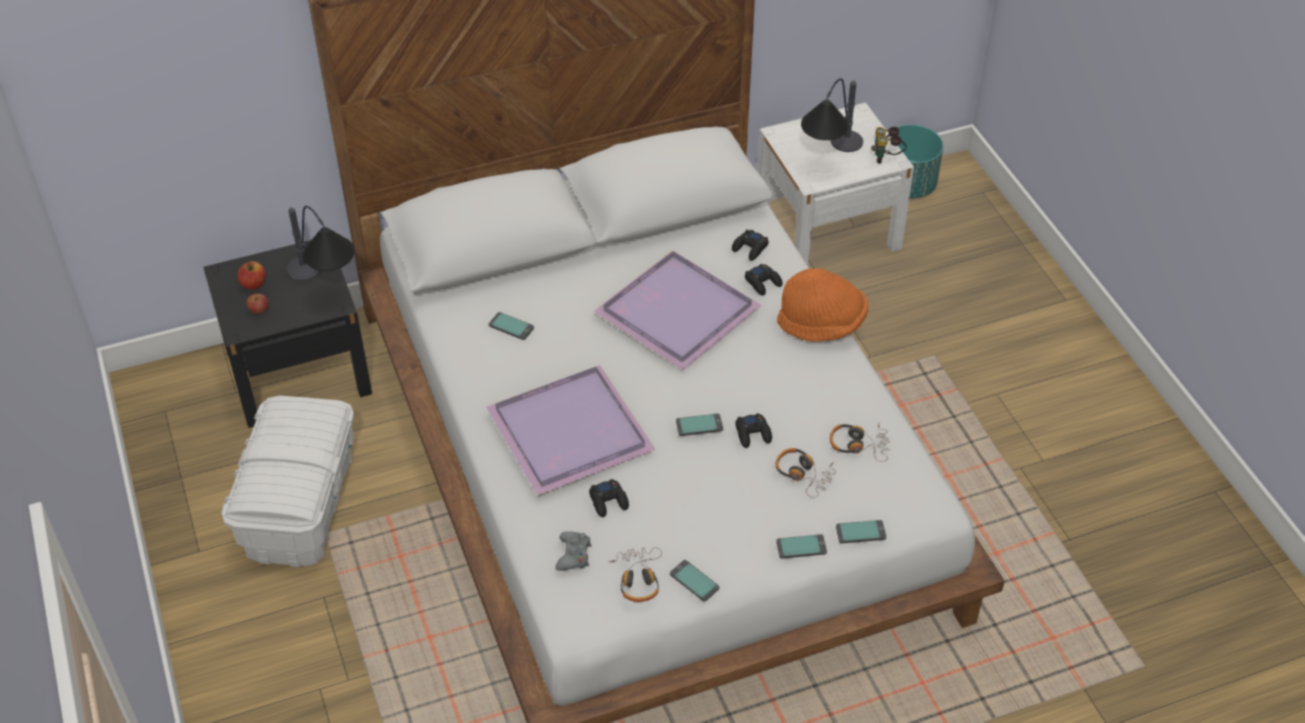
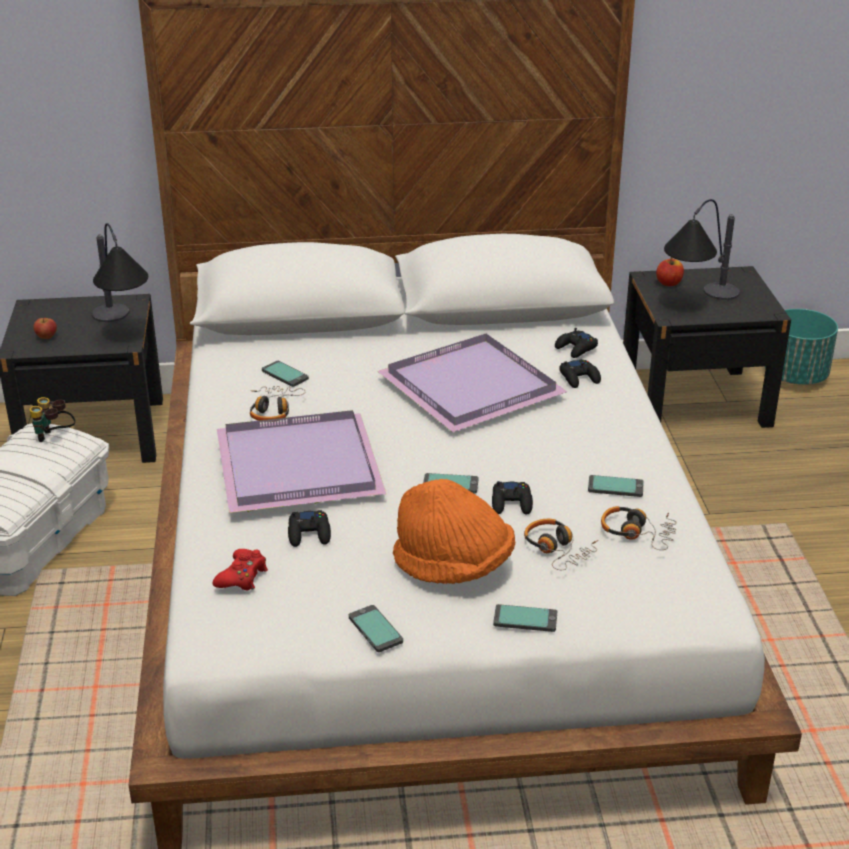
camera: 15 degrees right, 15 degrees down
(253, 284) = (54, 318): apple -> apple (669, 283)
(574, 555) = (242, 577): grey game controller -> red game controller
(638, 578) = (307, 614): headphones -> headphones (273, 410)
(822, 324) = (633, 421): orange hat -> orange hat (454, 566)
(827, 230) = (694, 400): white nightstand -> black nightstand
(860, 532) = (607, 617): phone -> phone (615, 487)
(887, 158) = (762, 309): binoculars -> binoculars (55, 438)

